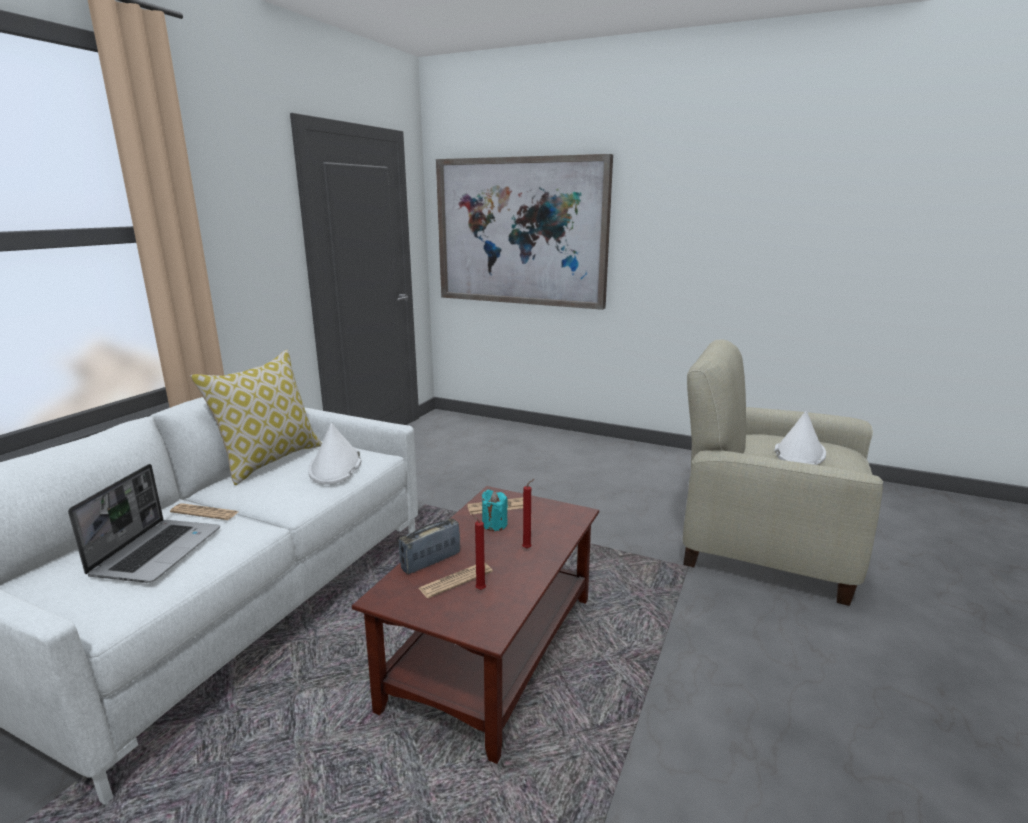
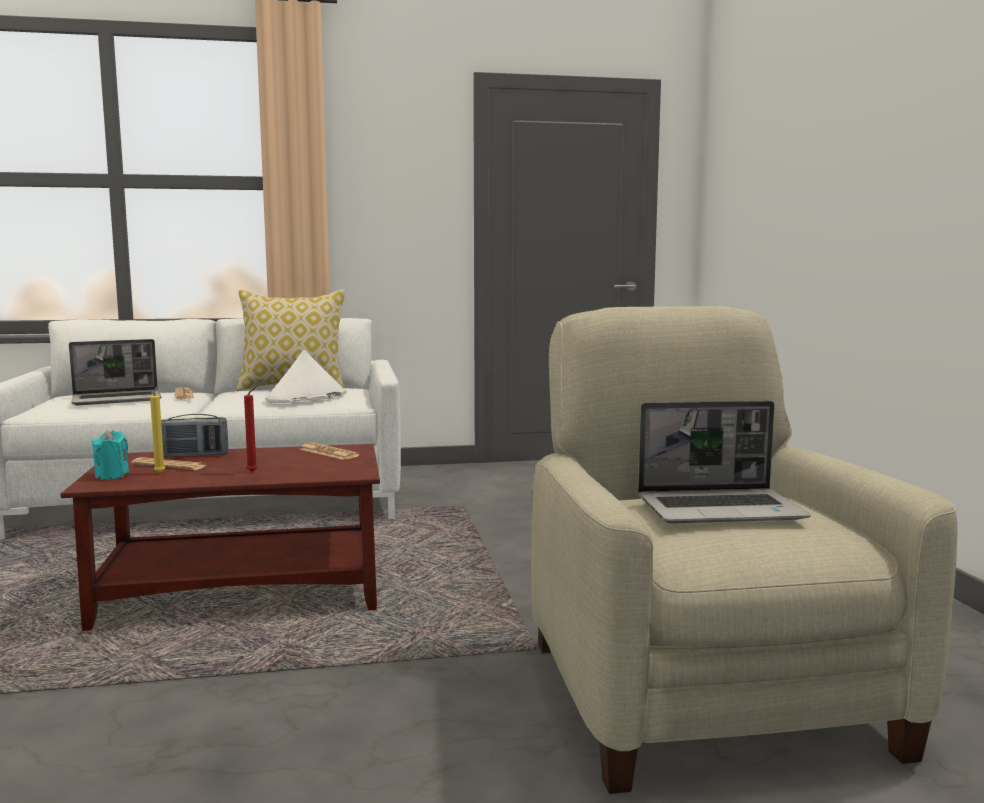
camera: 55 degrees right, 10 degrees down
(431, 561) = (195, 455): radio -> radio turned 150 degrees clockwise
(479, 589) = (160, 472): red candle -> yellow candle
(494, 524) = (289, 457): turquoise candle -> turquoise candle (112, 475)
(521, 232) = (768, 193): picture -> none
(799, 453) = (721, 509): white hat -> laptop

